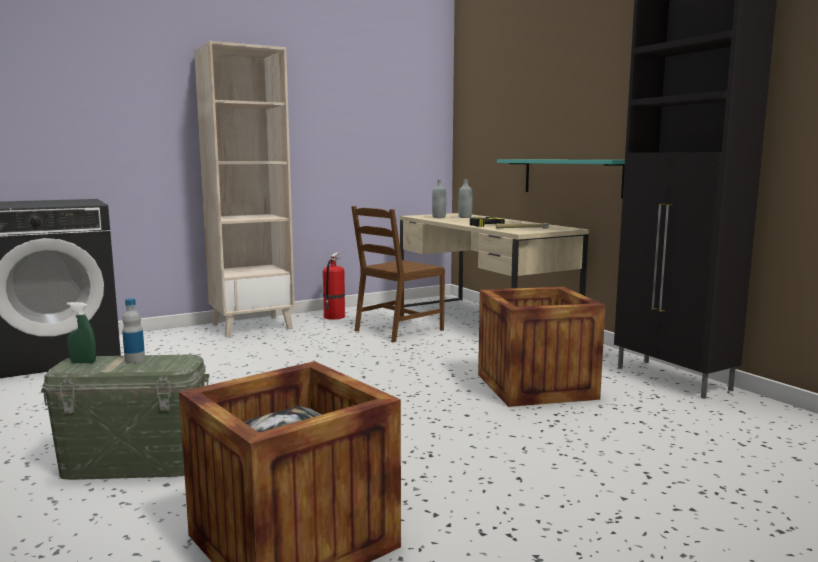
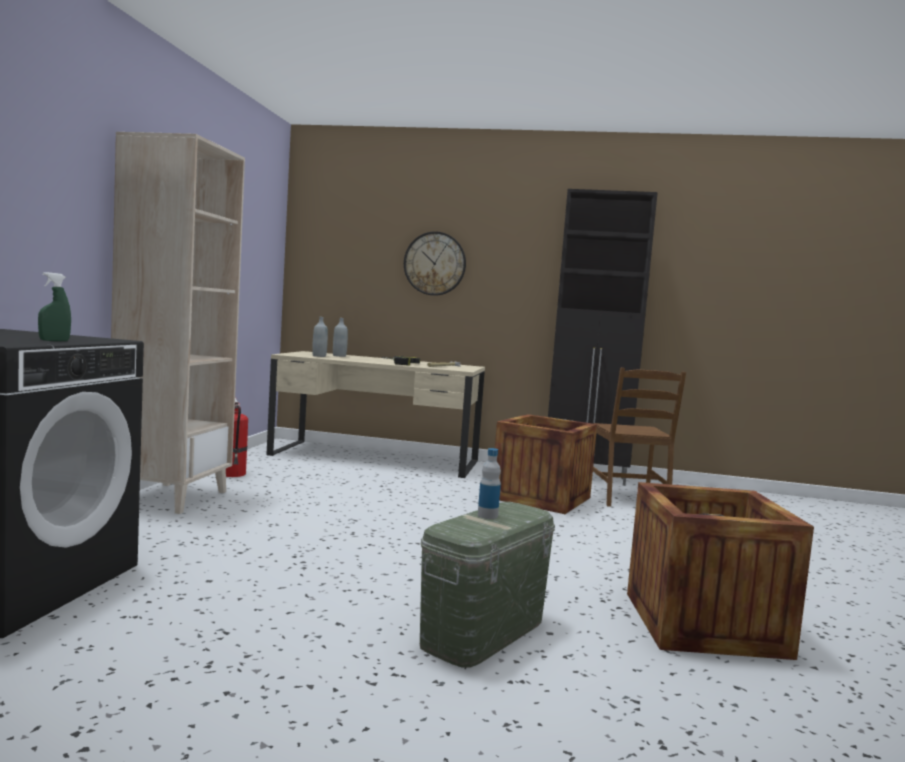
camera: 50 degrees left, 5 degrees down
(83, 362) = (461, 528): green spray bottle -> green spray bottle (54, 341)
(398, 330) = (333, 476): brown chair -> brown chair (628, 498)
(551, 113) = (435, 263): none -> wall clock
(571, 177) = (460, 321): turquoise shelf -> none

